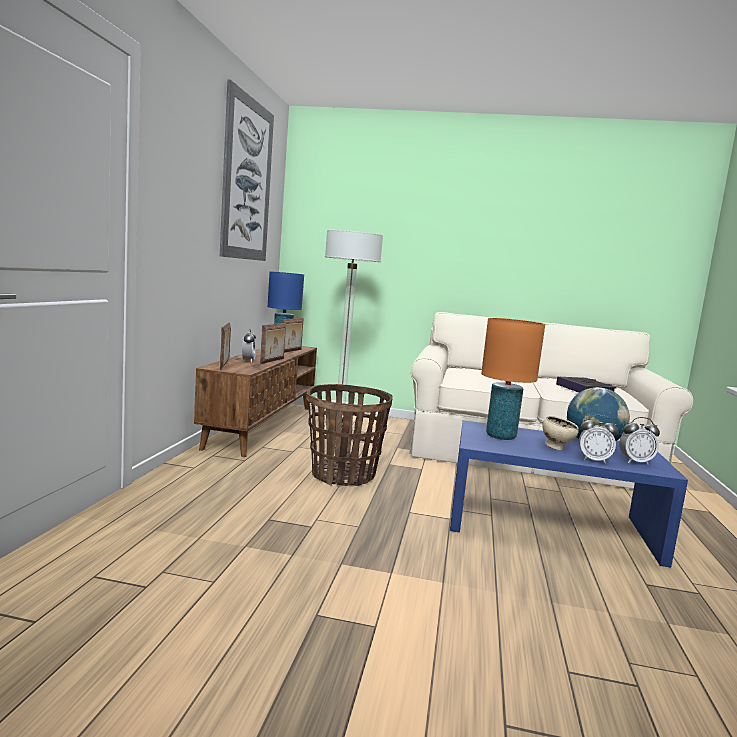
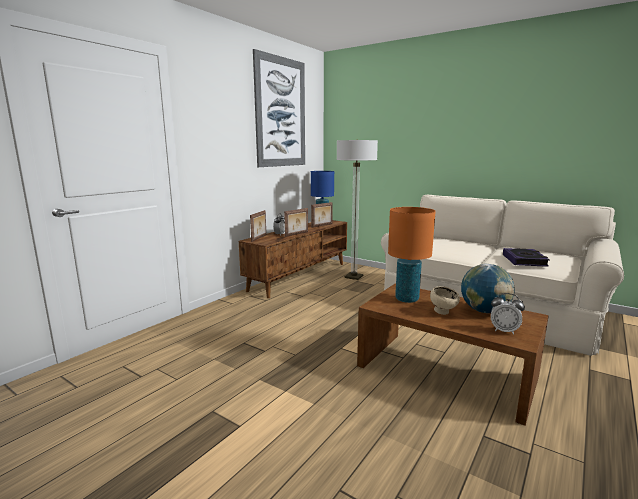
camera: 25 degrees right, 5 degrees up
(343, 475) = (320, 316): basket -> none
(549, 524) = (446, 371): blue coffee table -> brown coffee table
(594, 460) = (463, 326): alarm clock -> none

